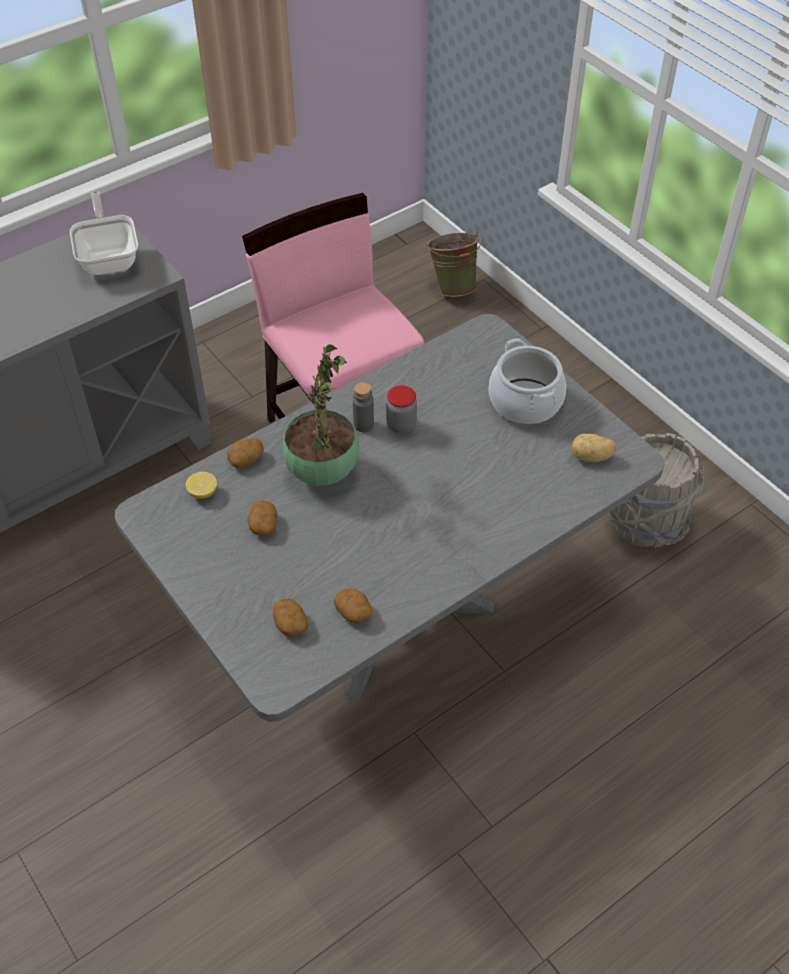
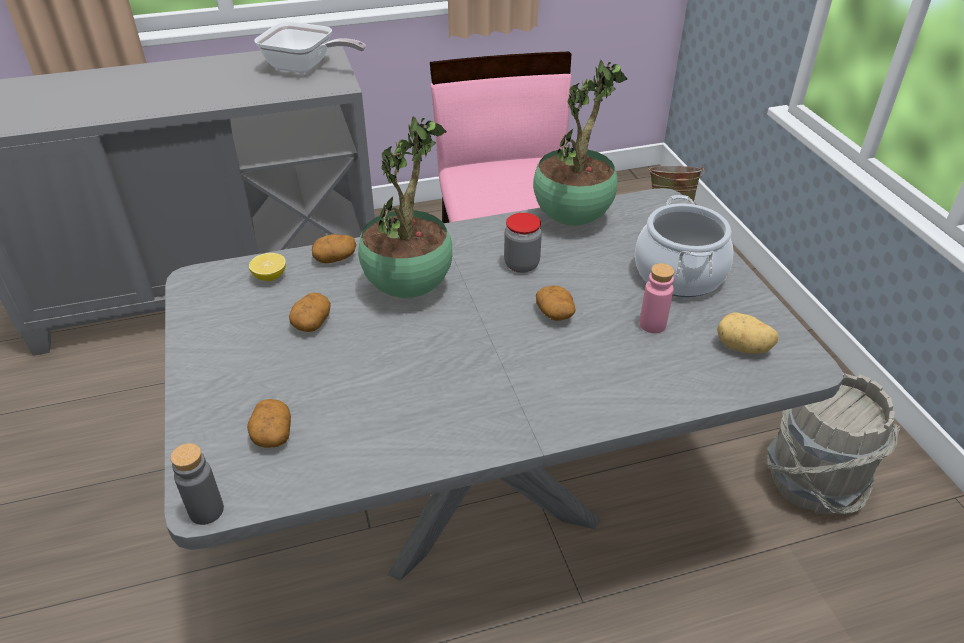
camera: 20 degrees right, 10 degrees down
(109, 257) = (305, 67): frying pan -> frying pan turned 105 degrees clockwise
(354, 612) = (356, 442): potato -> potato (555, 313)
(363, 424) = (479, 255): grey bottle -> grey bottle (206, 510)
(421, 365) = (573, 217): none -> potted plant
(521, 454) = (652, 324): none -> pink bottle

